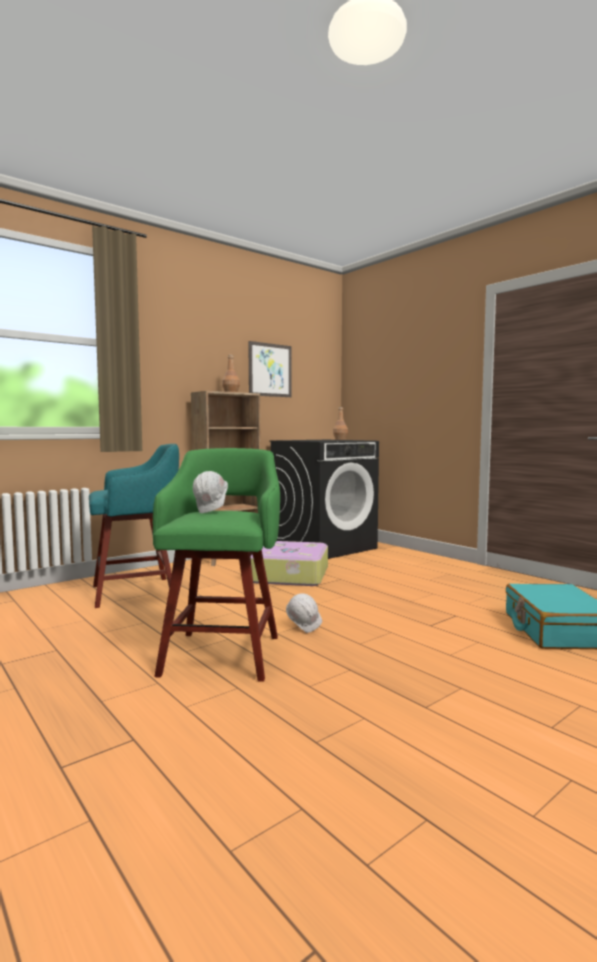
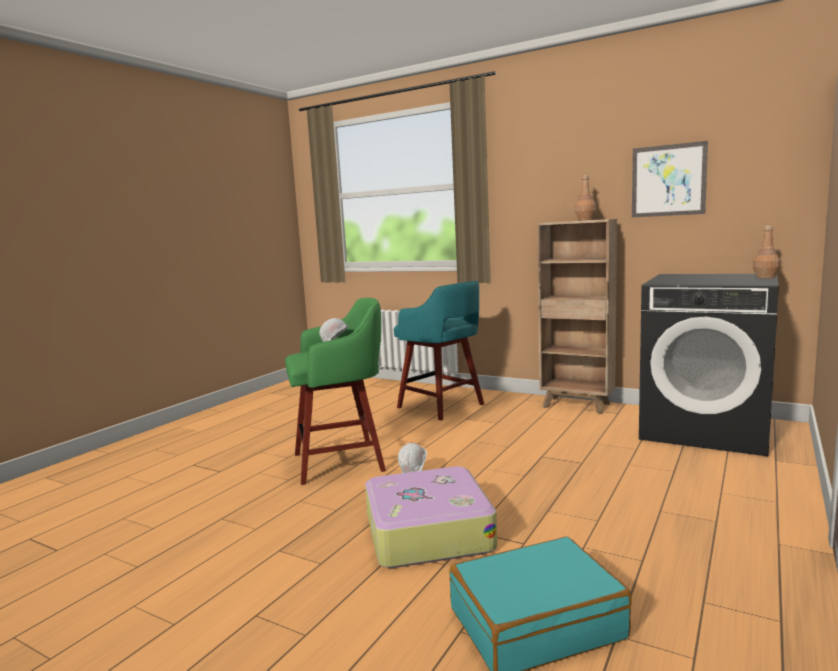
camera: 70 degrees right, 5 degrees up
(288, 575) = (558, 439): suitcase -> suitcase (427, 532)

